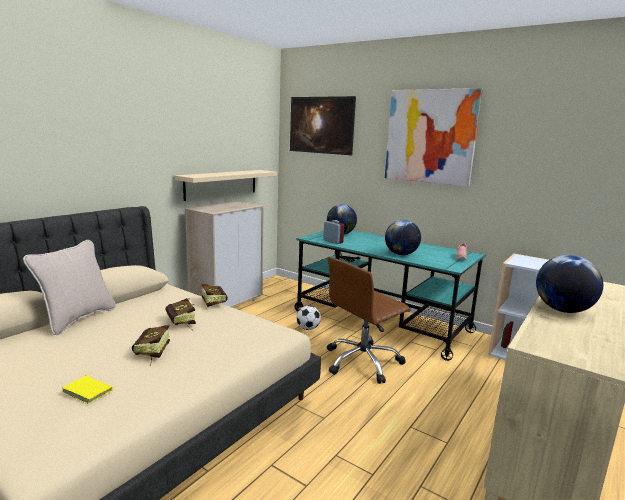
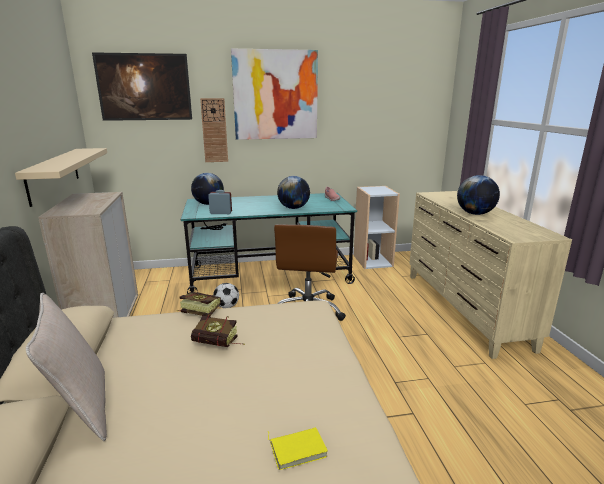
camera: 45 degrees left, 5 degrees up
(151, 354) = (259, 385): book -> none
(369, 167) = (214, 130): none -> wall clock

